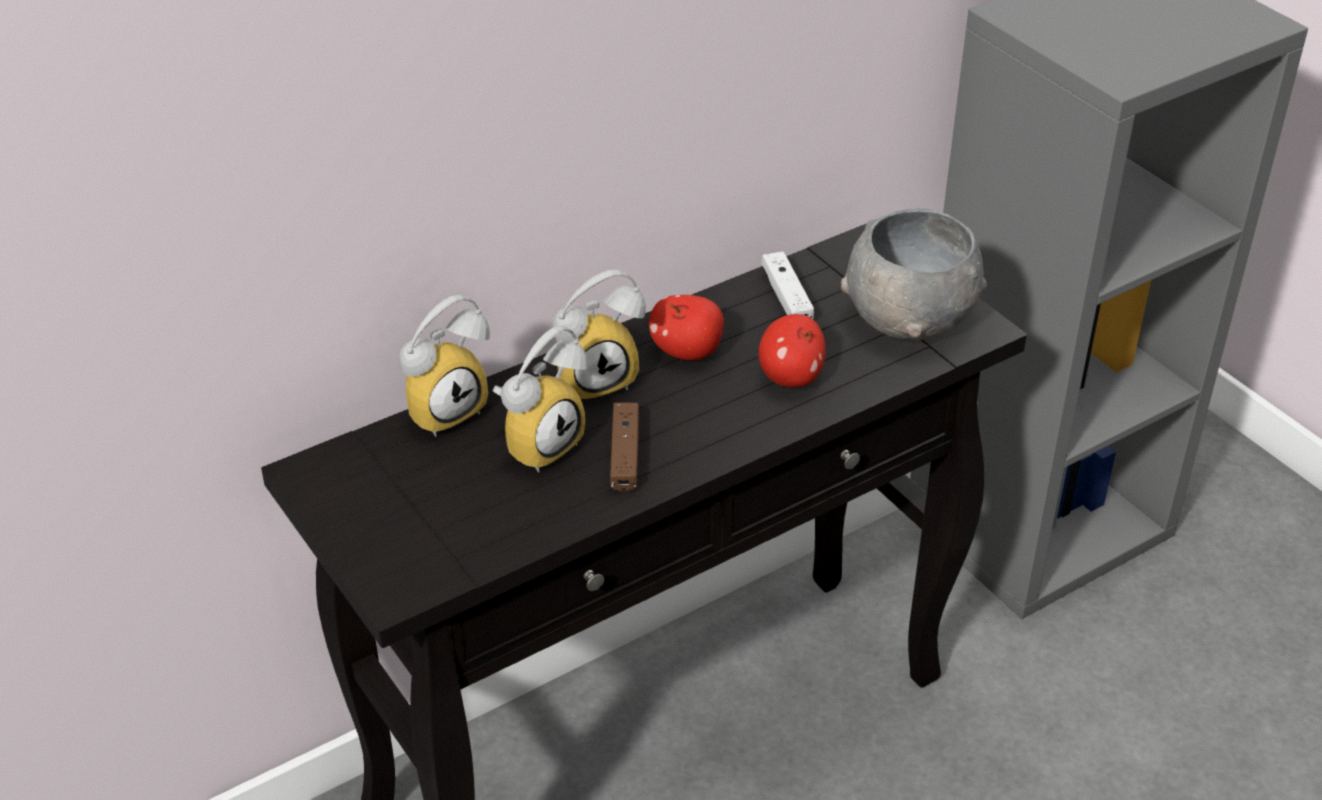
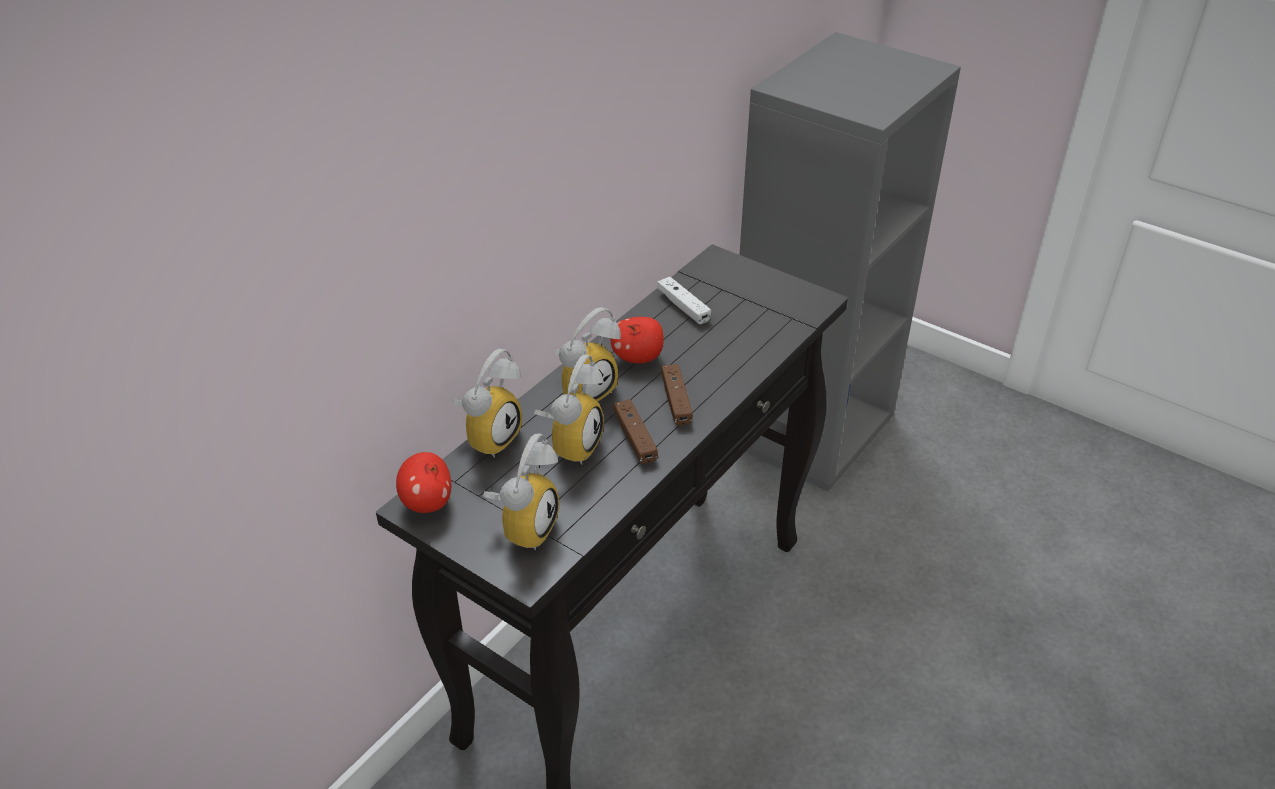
camera: 20 degrees left, 0 degrees up
(425, 530) = (524, 525): none -> alarm clock
(706, 420) = (676, 400): none -> brown game controller
(791, 377) = (716, 359): apple -> apple (427, 503)
(907, 320) = (769, 304): grey bowl -> none

